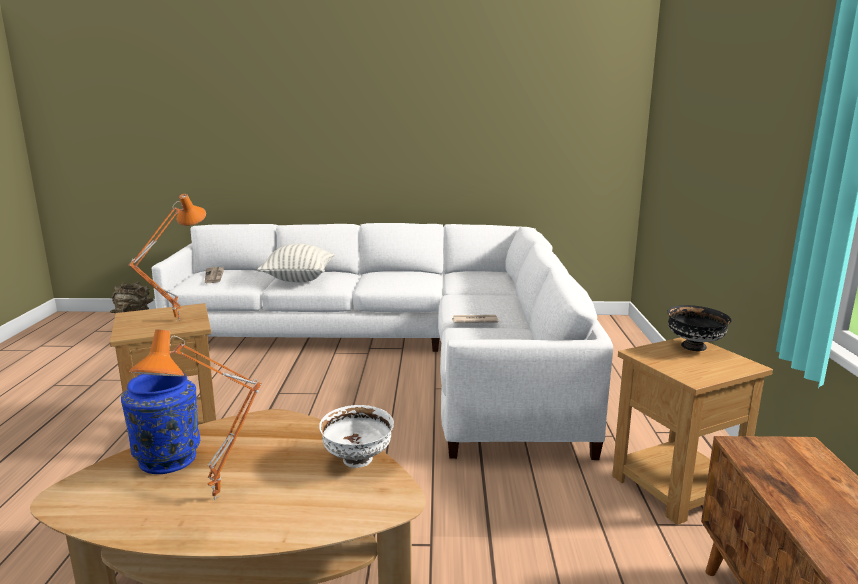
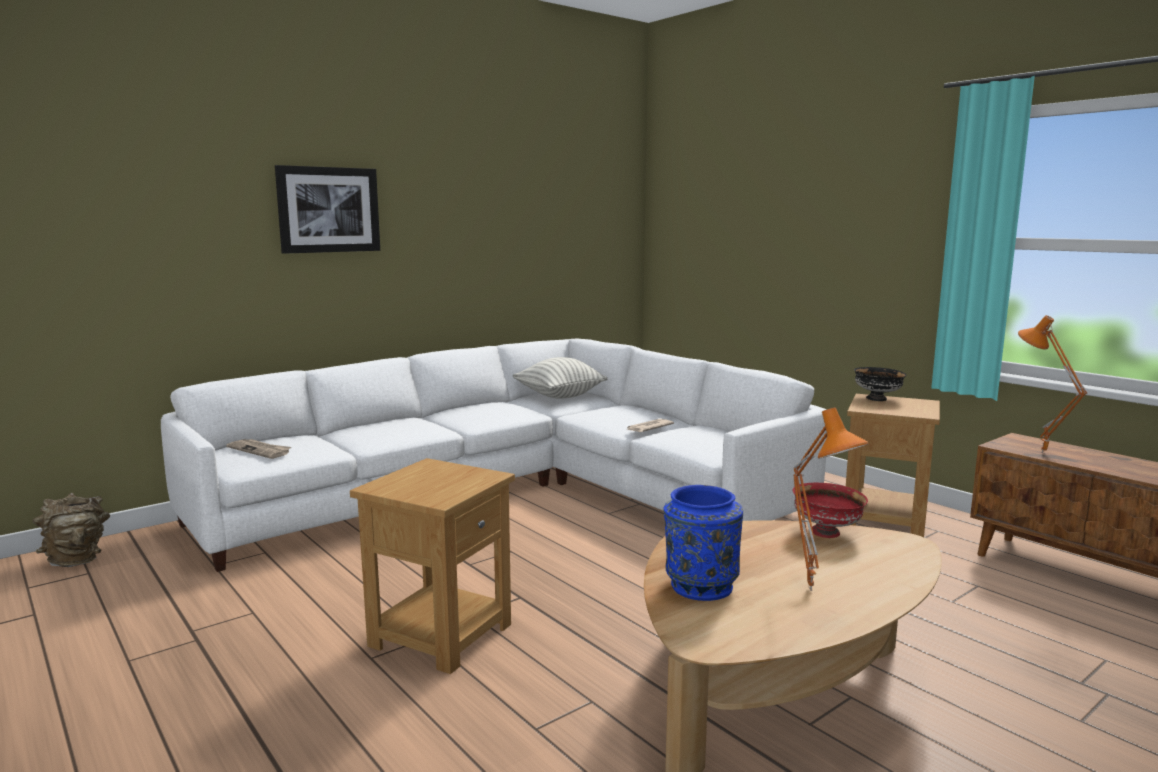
camera: 40 degrees left, 5 degrees down
(176, 319) = (451, 476): orange table lamp -> orange table lamp (1040, 453)
(299, 279) = (381, 432): pillow -> pillow (559, 396)
(312, 104) = (329, 210): none -> picture
(358, 460) = (827, 532): white bowl -> red bowl

